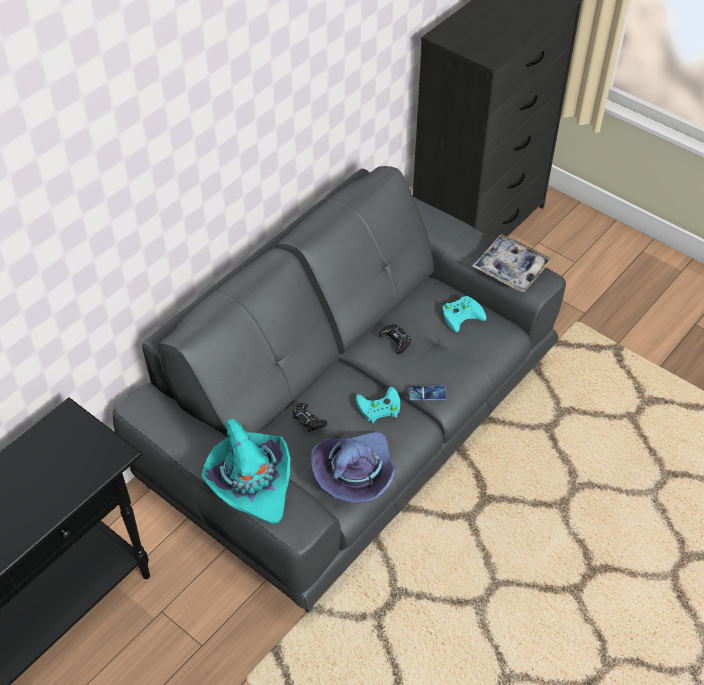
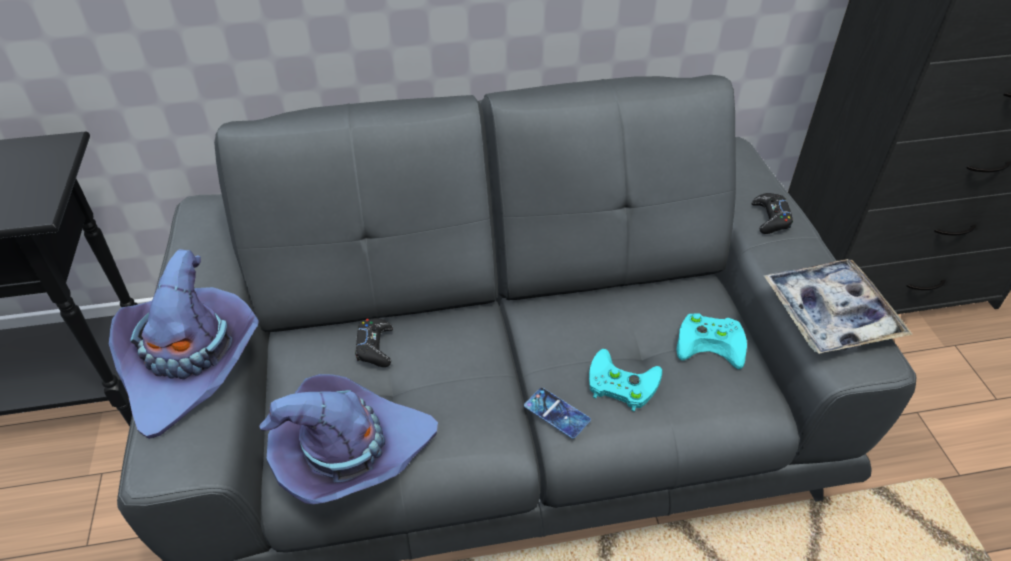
camera: 40 degrees right, 5 degrees down
(251, 481) = (191, 363): turquoise hat -> purple hat
(378, 408) = (472, 389): turquoise game controller -> turquoise game controller (619, 384)
(395, 341) = (584, 322): black game controller -> black game controller (770, 218)

